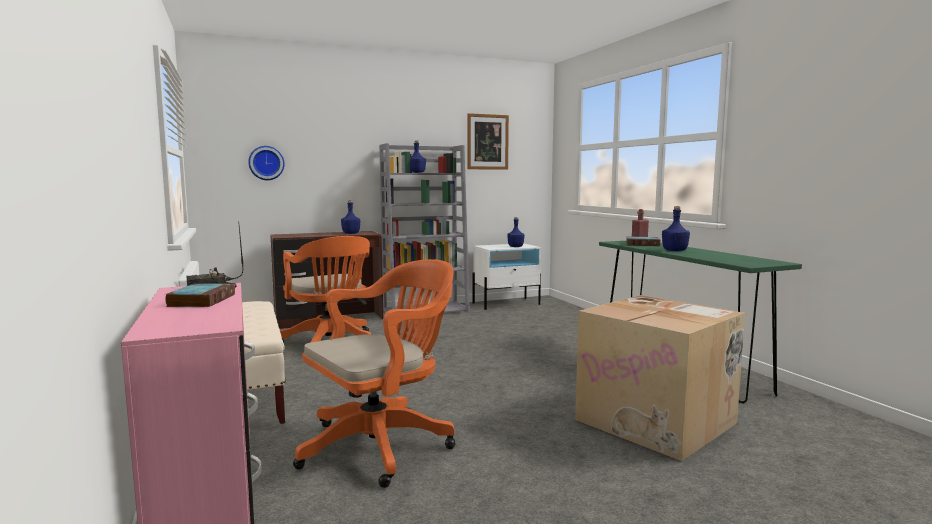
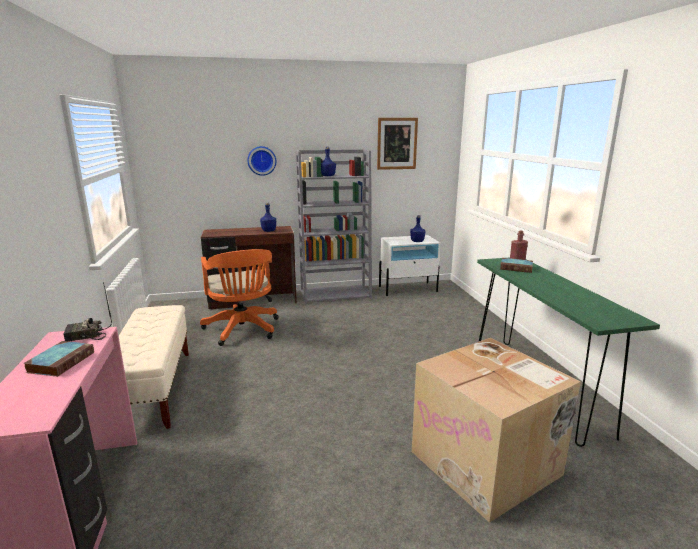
camera: 10 degrees right, 10 degrees up
(266, 163) = (198, 169): wall clock -> wall clock (261, 160)
(382, 444) = (236, 464): orange office chair -> none
(674, 250) = (540, 284): blue bottle -> none

